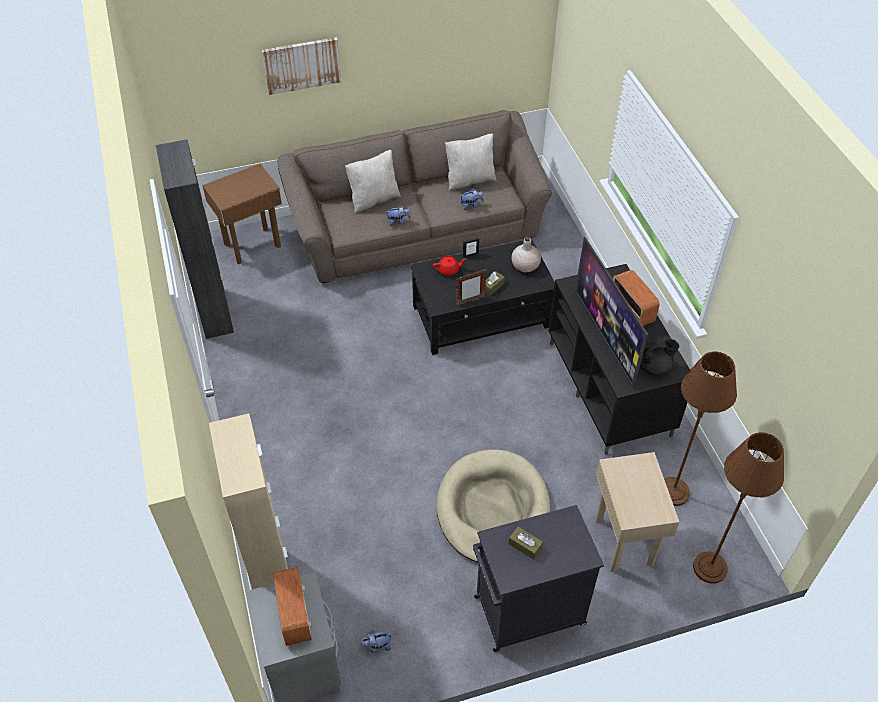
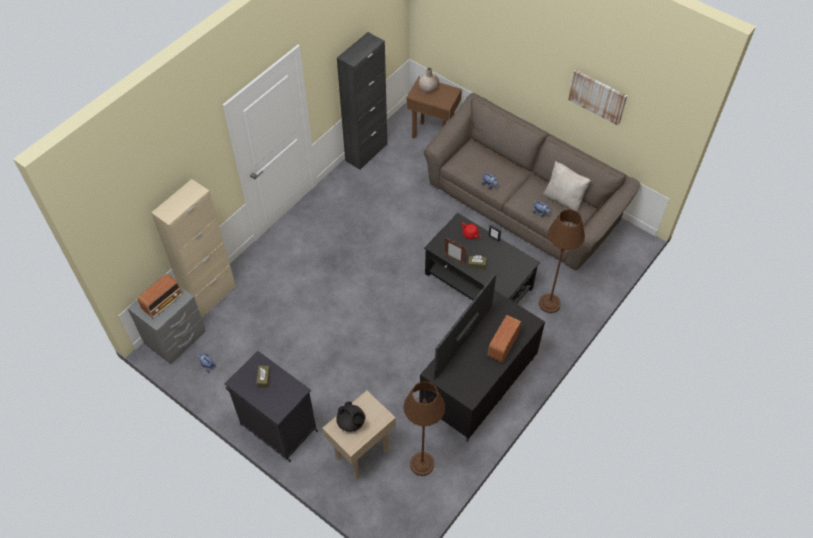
camera: 55 degrees right, 5 degrees up
(302, 65) = (504, 46): picture -> picture (597, 96)
(374, 199) = (497, 162): beige pillow -> none
(493, 510) = (334, 371): beige dog bed -> none
(525, 266) = (510, 272): beige vase -> beige vase (428, 88)
(654, 367) = (462, 382): black teapot -> black teapot (351, 422)
(710, 568) = (378, 513): brown floor lamp -> brown floor lamp (549, 304)

